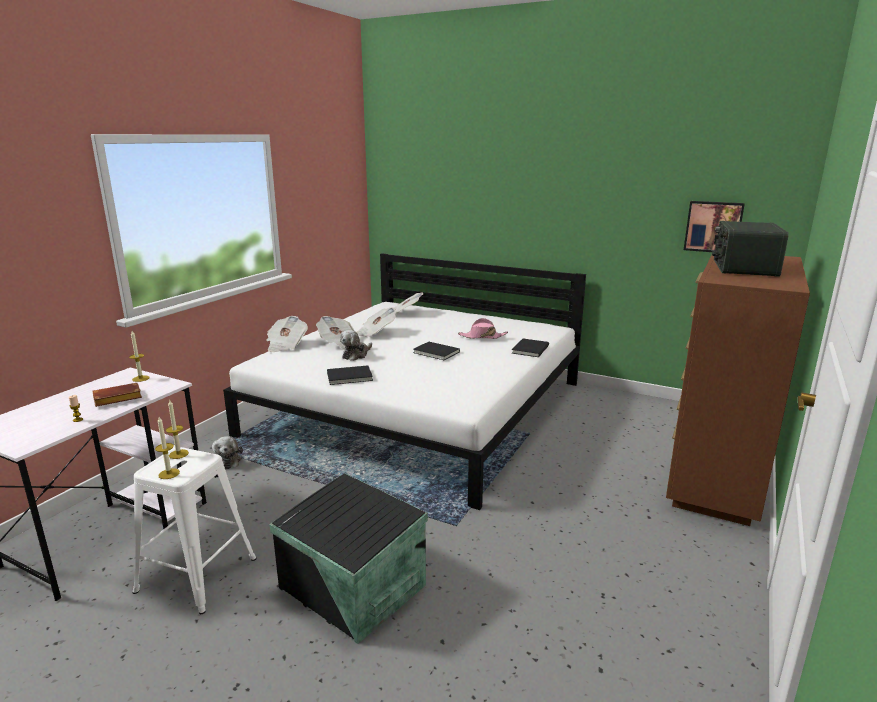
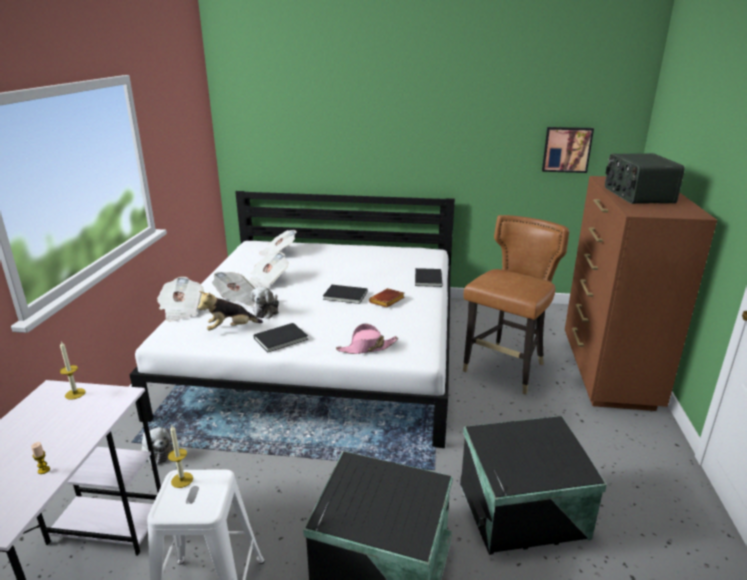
camera: 20 degrees left, 5 degrees up
(116, 399) = (69, 429): brown book -> brown book (387, 301)
(169, 474) = (192, 509): candle -> none
(314, 364) = (230, 329): none -> plush toy
(482, 336) = (376, 271): pink hat -> pink hat (367, 348)
(522, 583) = (524, 512): none -> black storage box
(594, 456) = (506, 370): none -> brown chair

